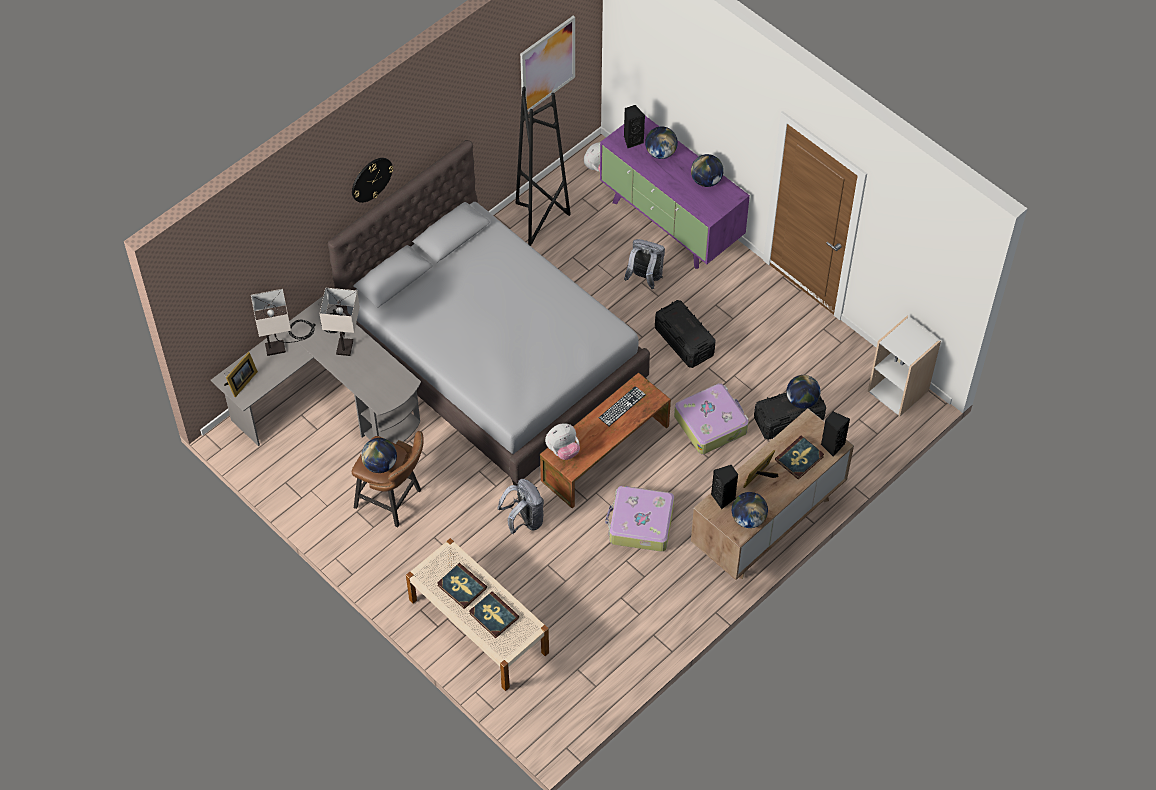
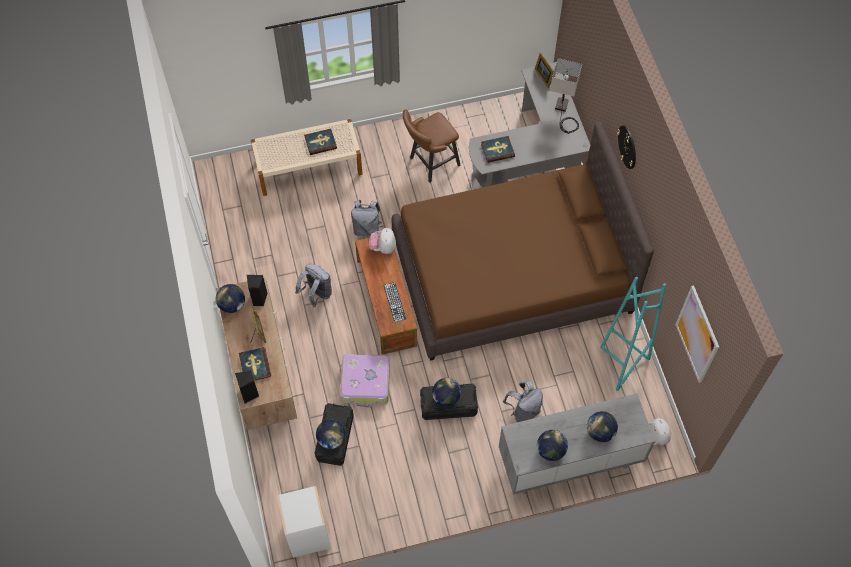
camera: 120 degrees right, 5 degrees up
(341, 336) = (549, 144): table lamp -> none
(380, 464) = (432, 127): globe -> globe (446, 397)
(493, 356) = (512, 274): grey bed -> brown bed
(493, 616) = (288, 150): book -> book (497, 150)
(538, 221) = (622, 366): black clothes rack -> turquoise clothes rack
(632, 140) = (625, 418): black speaker -> none
(640, 524) = (316, 294): suitcase -> grey backpack
(671, 221) = (569, 462): purple dresser -> grey dresser

